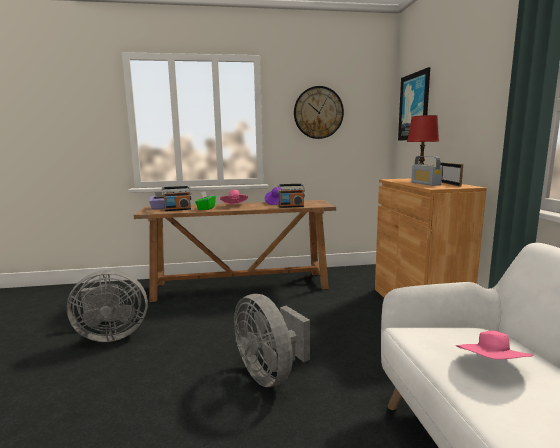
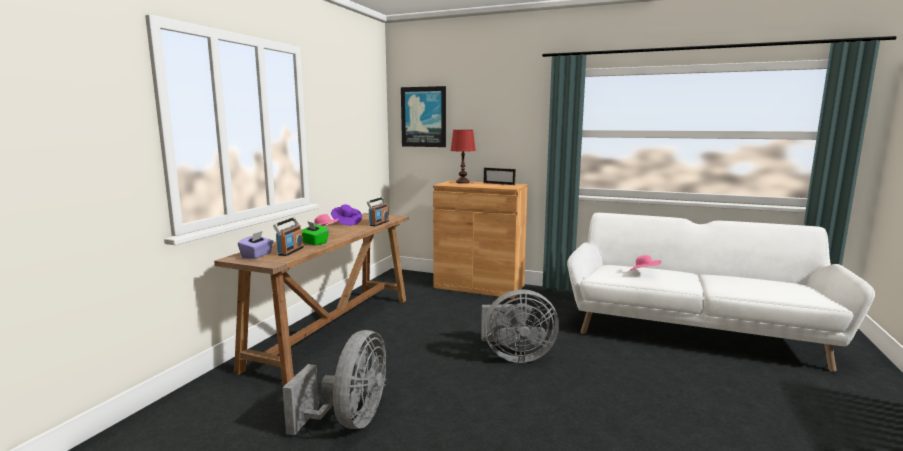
camera: 60 degrees left, 0 degrees up
(318, 112) = (344, 117): wall clock -> none
(425, 184) = (488, 185): radio -> none

